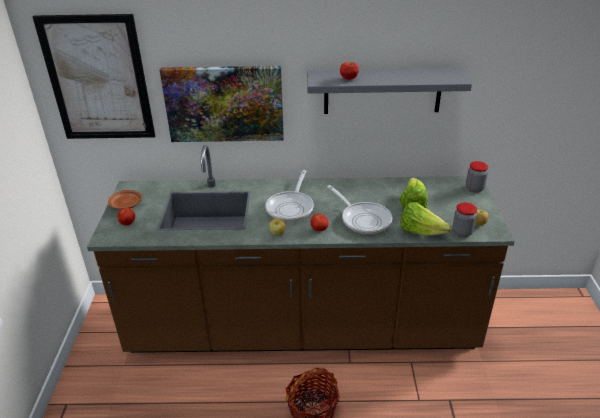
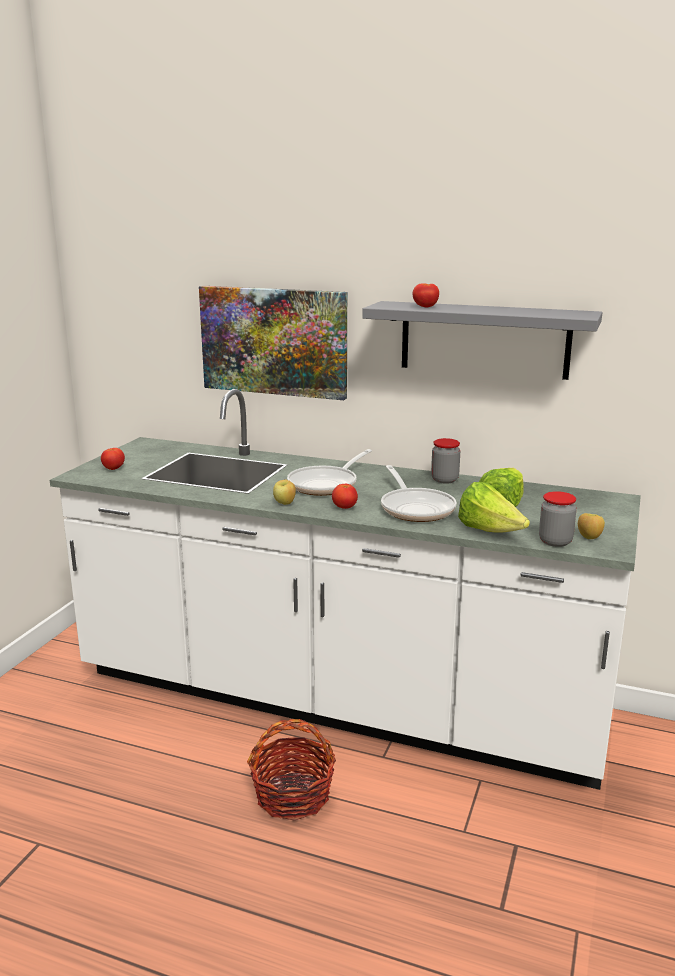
camera: 20 degrees right, 15 degrees down
(98, 79) = (133, 296): picture -> none
(126, 205) = (127, 455): brown plate -> none
(302, 329) = (337, 701): brown counter -> white counter
(474, 188) = (616, 505): jar -> jar (444, 480)

